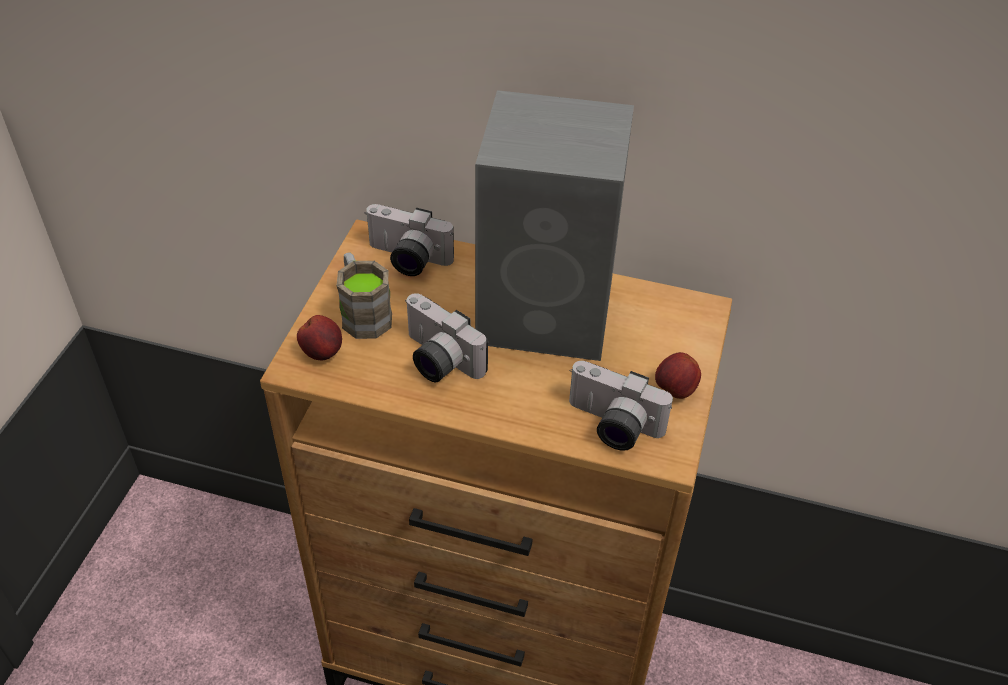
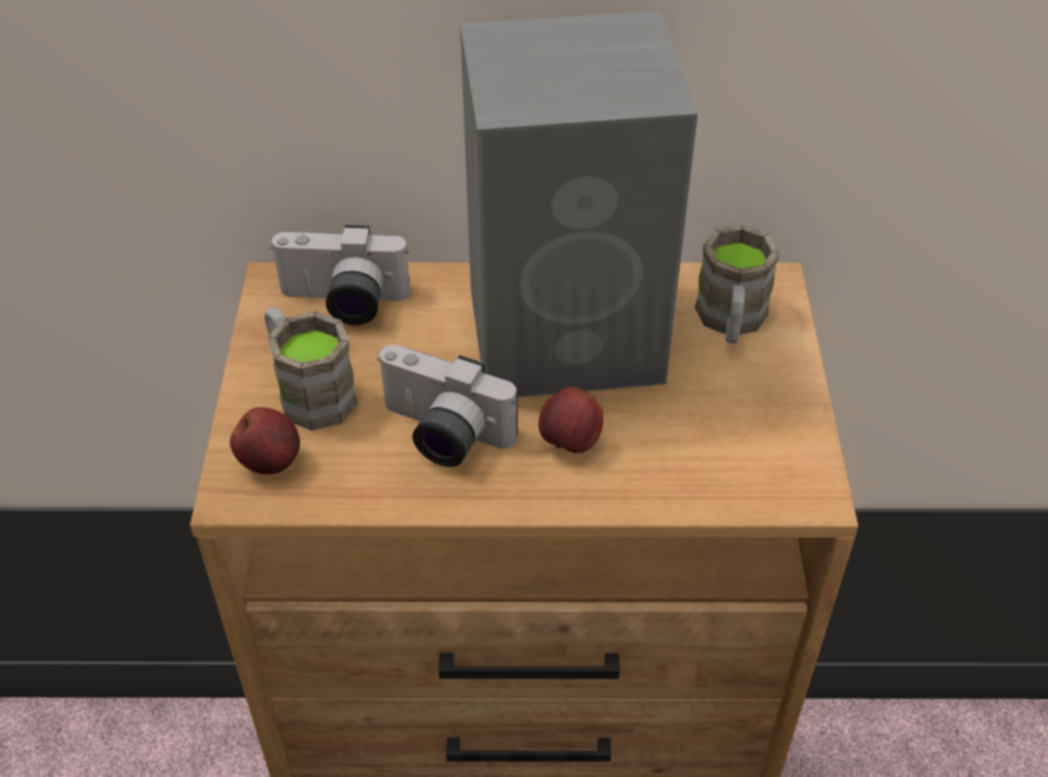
camera: 15 degrees left, 0 degrees up
(611, 426) = (717, 470): camera -> none
(663, 329) = (730, 322): none -> brown mug
(675, 390) = (780, 401): apple -> apple (570, 442)

